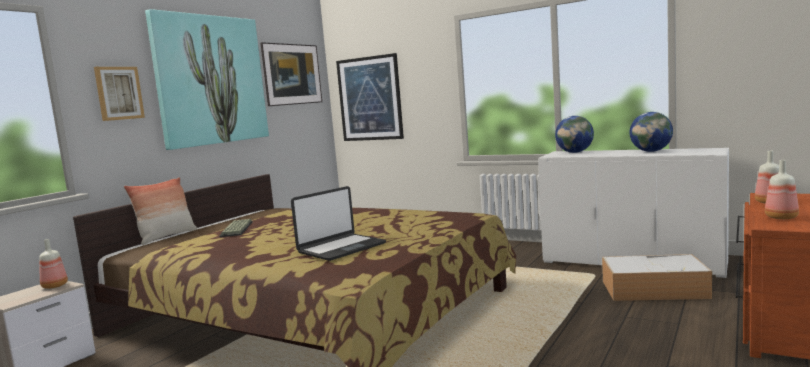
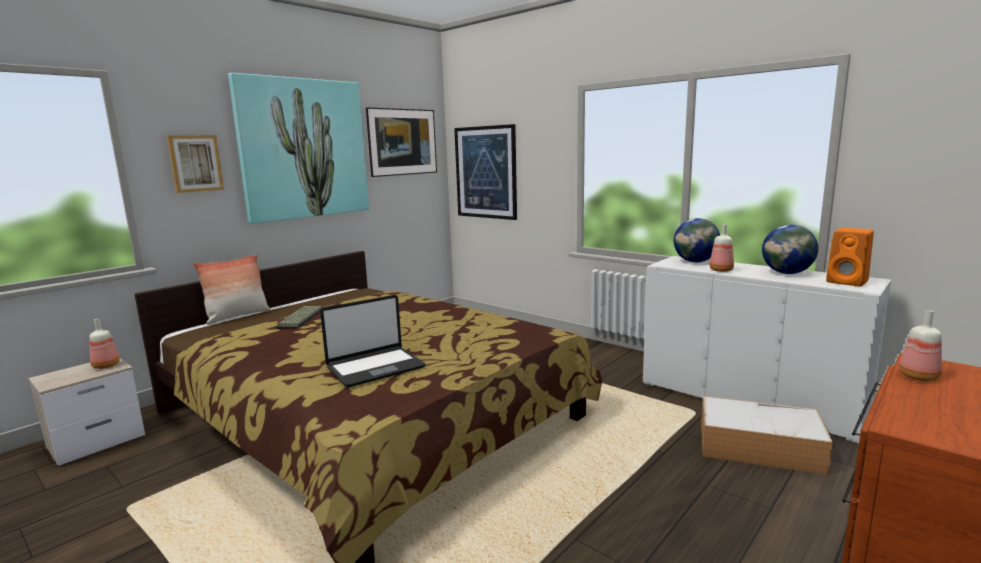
camera: 10 degrees right, 5 degrees up
(700, 151) = (848, 282): none -> orange speaker
(780, 217) = (921, 412): bottle -> bottle (721, 270)

